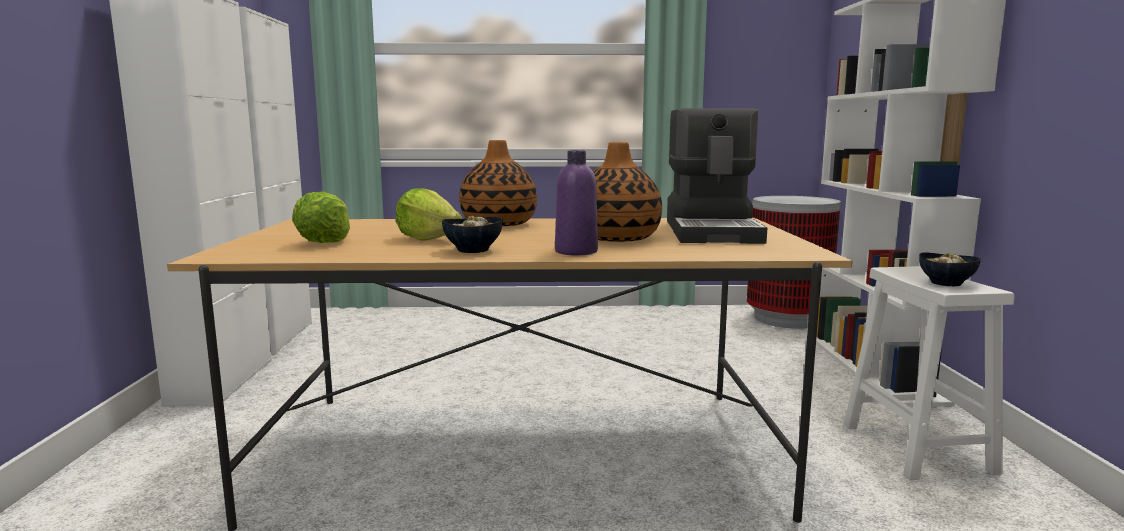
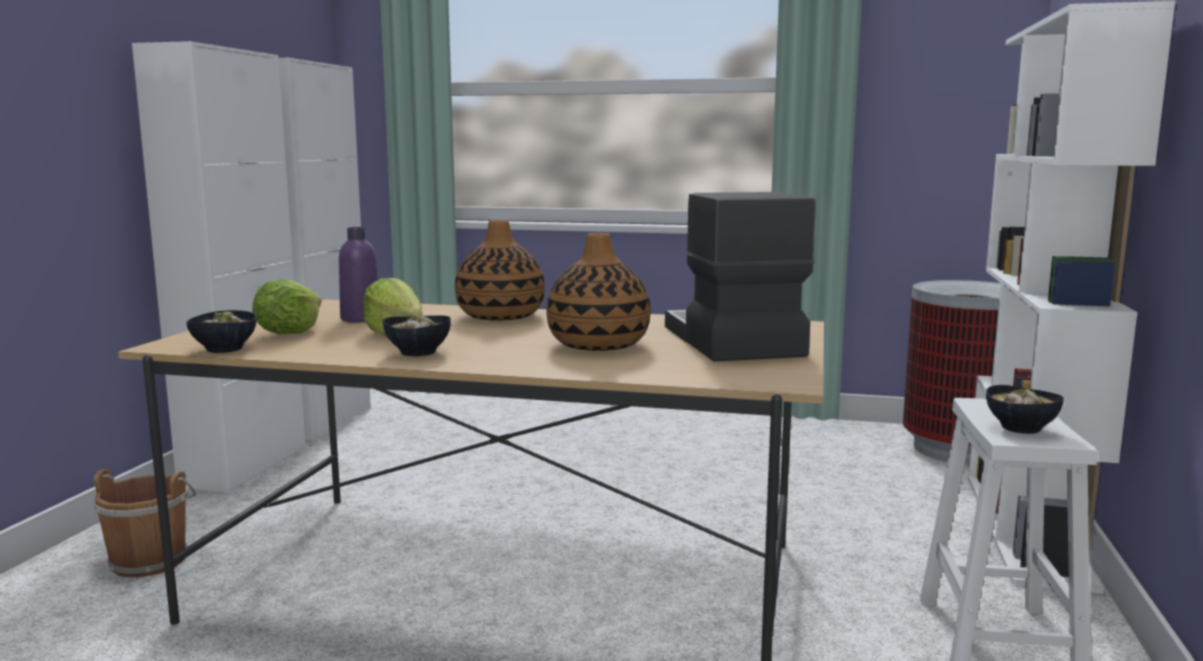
camera: 15 degrees right, 0 degrees up
(172, 473) = (150, 560): none -> brown bucket
(281, 256) = (226, 349): none -> bowl
(576, 251) = (522, 361): purple bottle -> purple bottle (360, 319)
(713, 231) = (729, 341): coffee machine -> coffee machine turned 150 degrees clockwise

